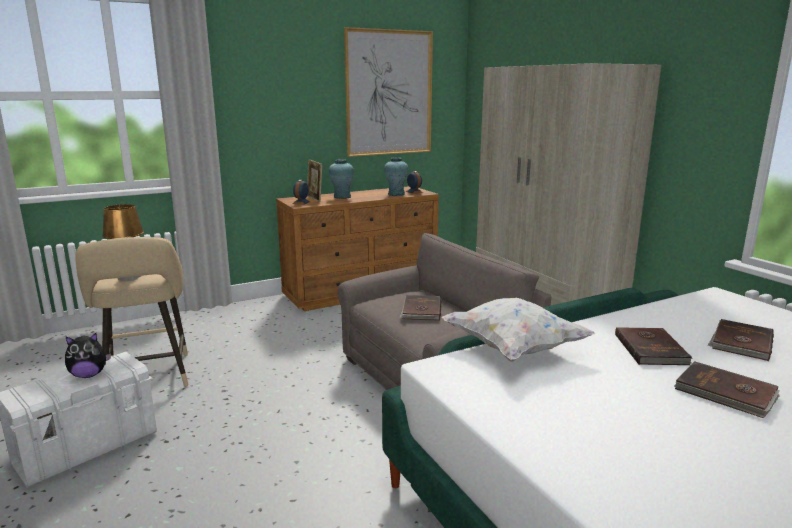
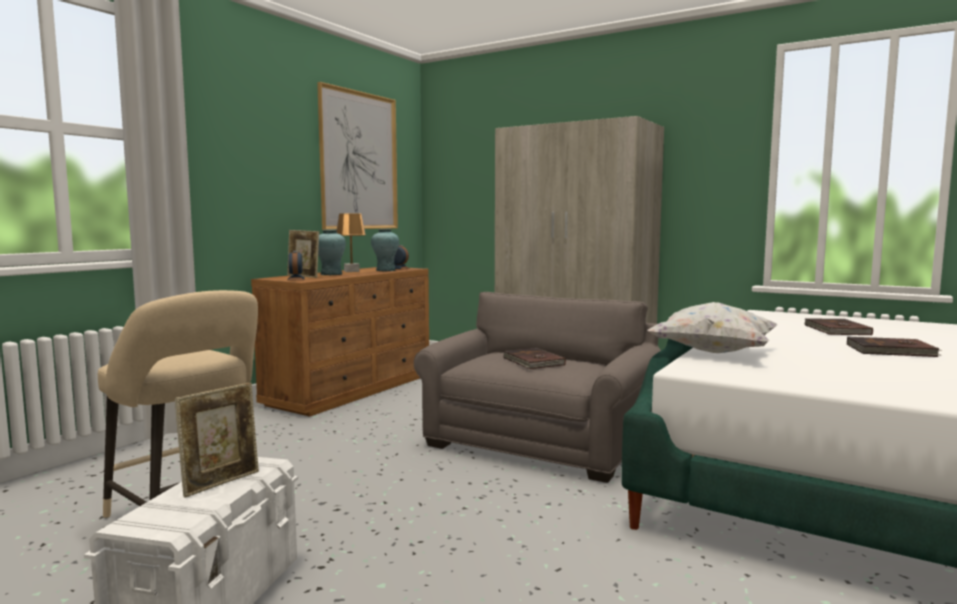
camera: 30 degrees left, 10 degrees down
(89, 375) = (221, 483): plush toy -> picture frame
(129, 278) = (182, 360): brown table lamp -> brown table lamp (351, 271)
(651, 349) = (797, 339): brown book -> none

